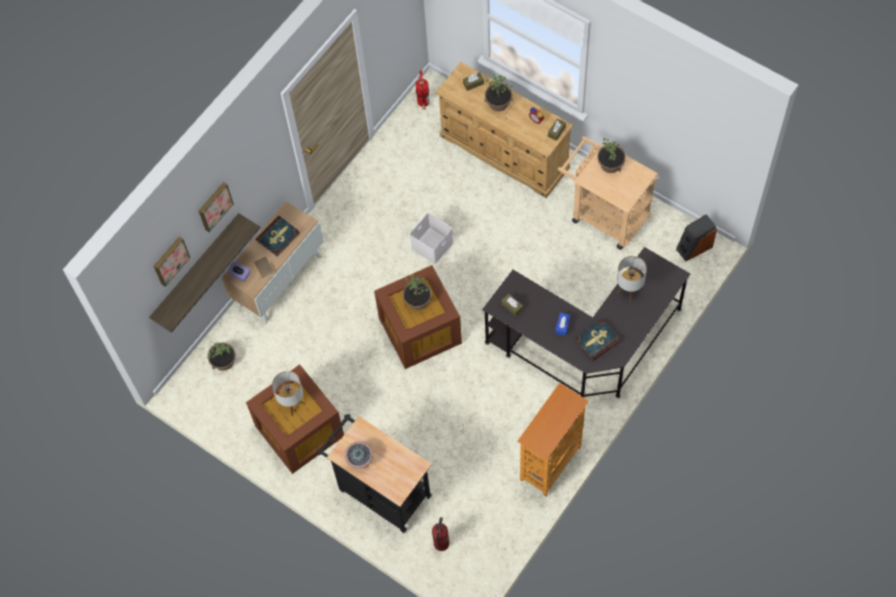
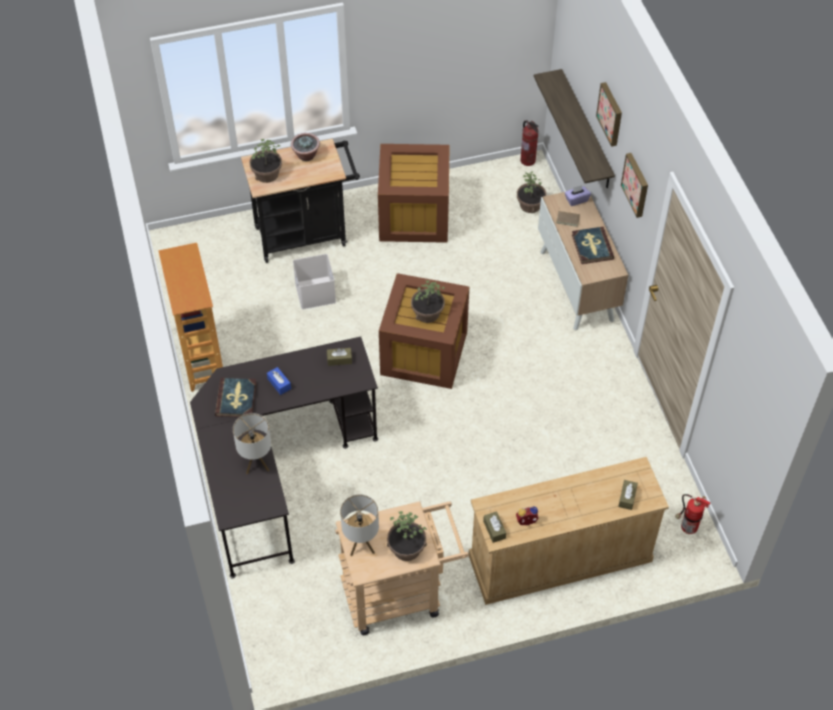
camera: 125 degrees right, 10 degrees down
(170, 260) = (583, 65): picture -> picture (636, 184)
(292, 404) = (417, 173): table lamp -> table lamp (361, 544)
(432, 246) = (504, 420): white storage box -> white storage box (314, 292)
(441, 543) = (221, 244): fire extinguisher -> fire extinguisher (528, 160)
(498, 103) = (580, 502): potted plant -> potted plant (266, 174)
(694, 247) = (282, 646): speaker -> none

